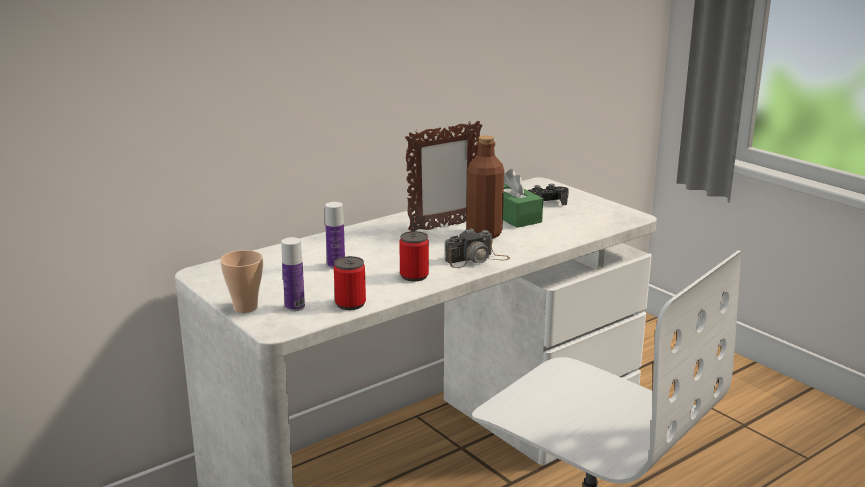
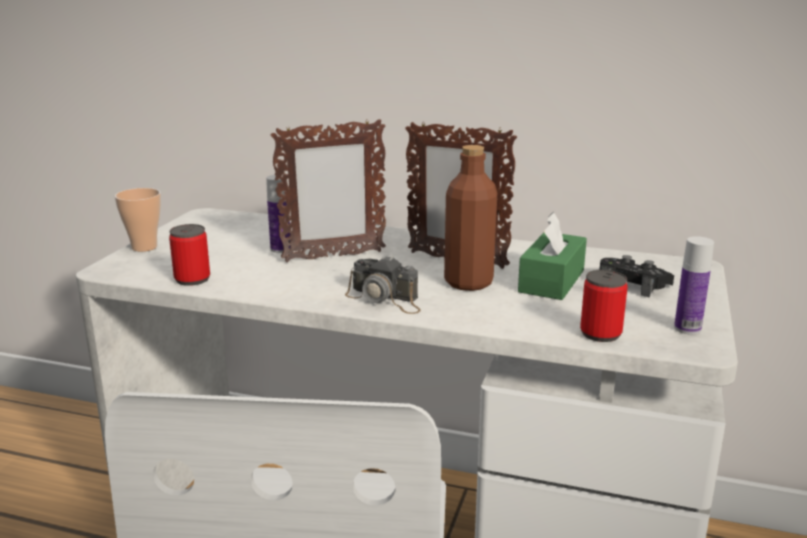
camera: 55 degrees right, 0 degrees up
(295, 307) = (163, 262): bottle -> bottle (687, 328)
(379, 254) = (333, 256): none -> picture frame
(414, 276) = (297, 284): can -> can (600, 333)

